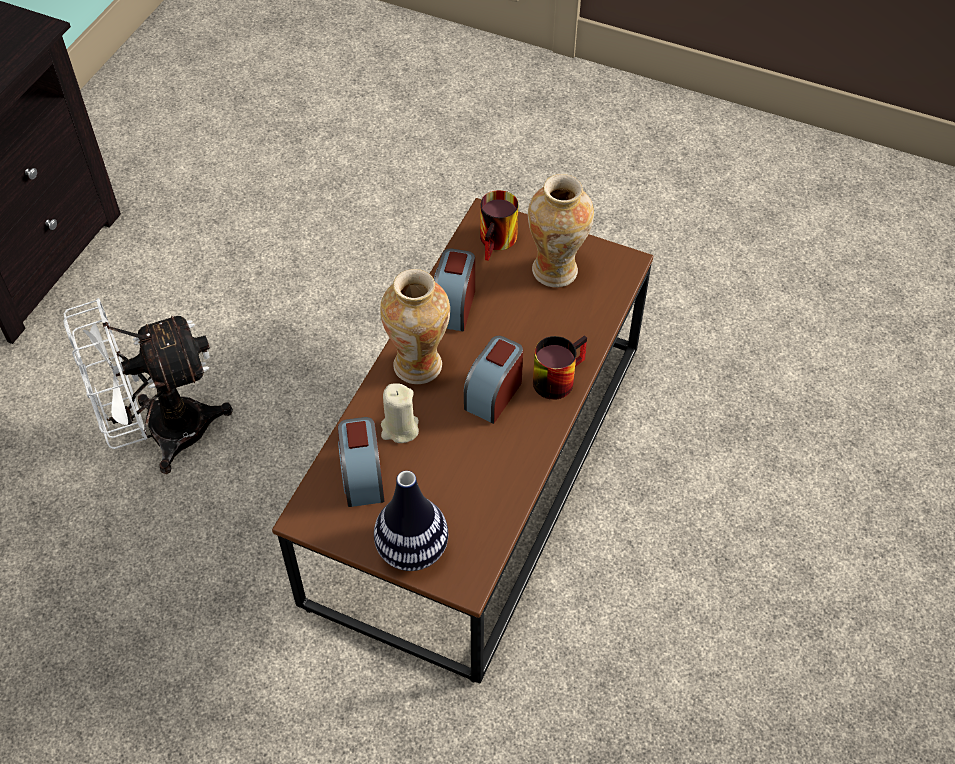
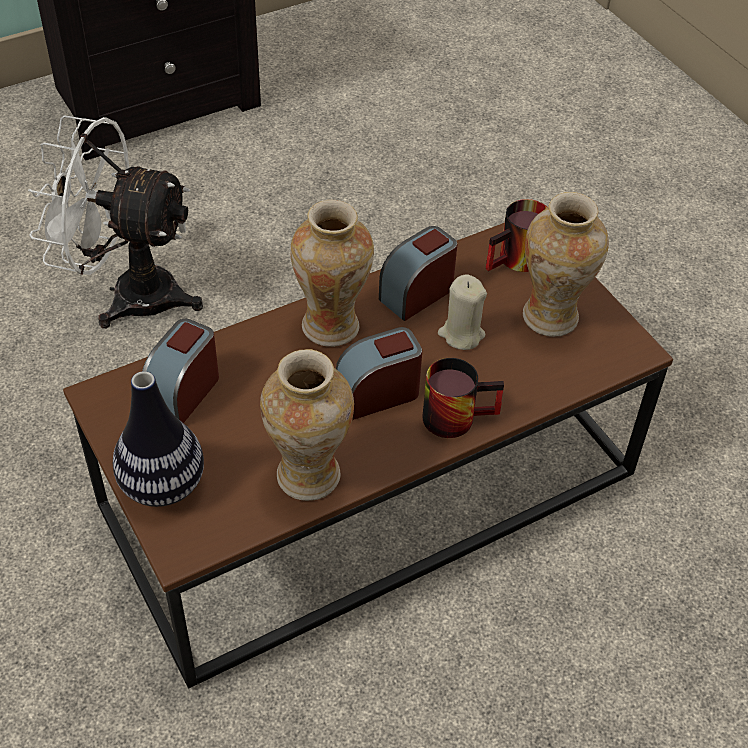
camera: 35 degrees right, 5 degrees down
(399, 428) = (258, 371): beige candle -> beige candle (461, 334)
(502, 480) = (308, 477): none -> vase

